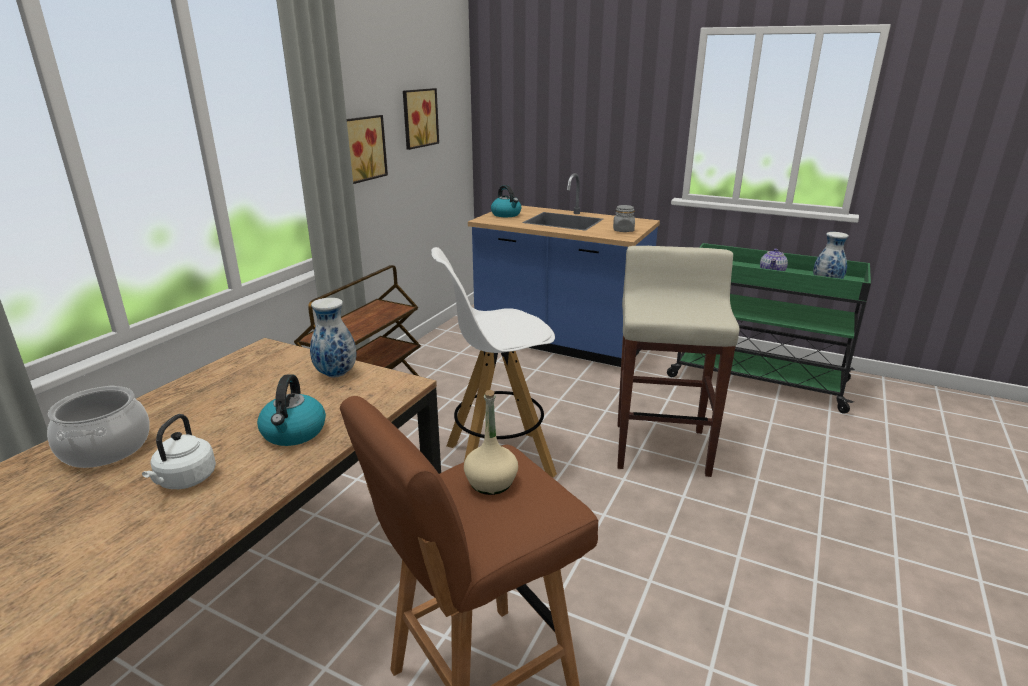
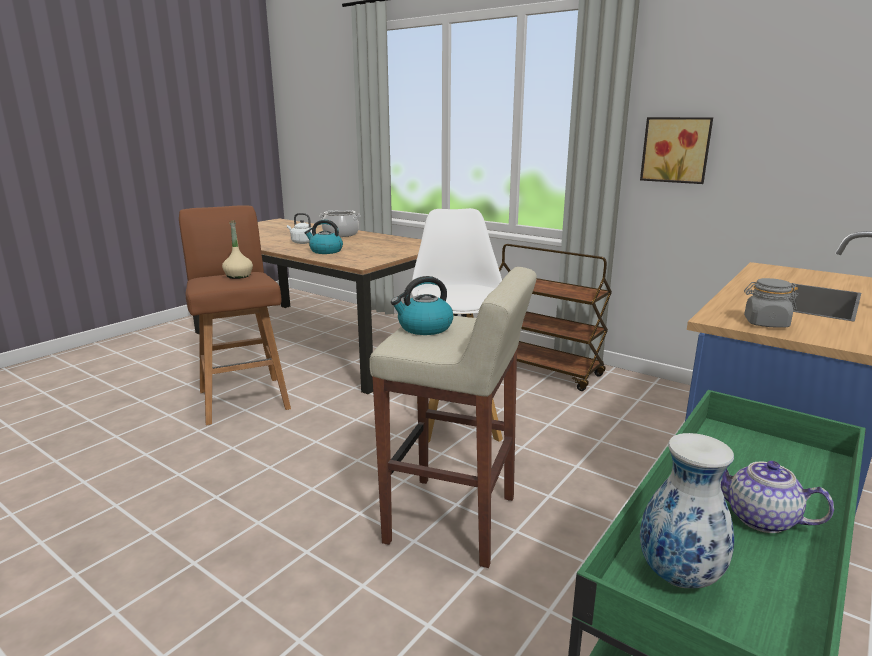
camera: 100 degrees right, 5 degrees down
(335, 374) = (387, 254): vase -> none
(418, 118) = (800, 128): picture -> none
(506, 214) = (812, 276): kettle -> kettle (424, 328)

